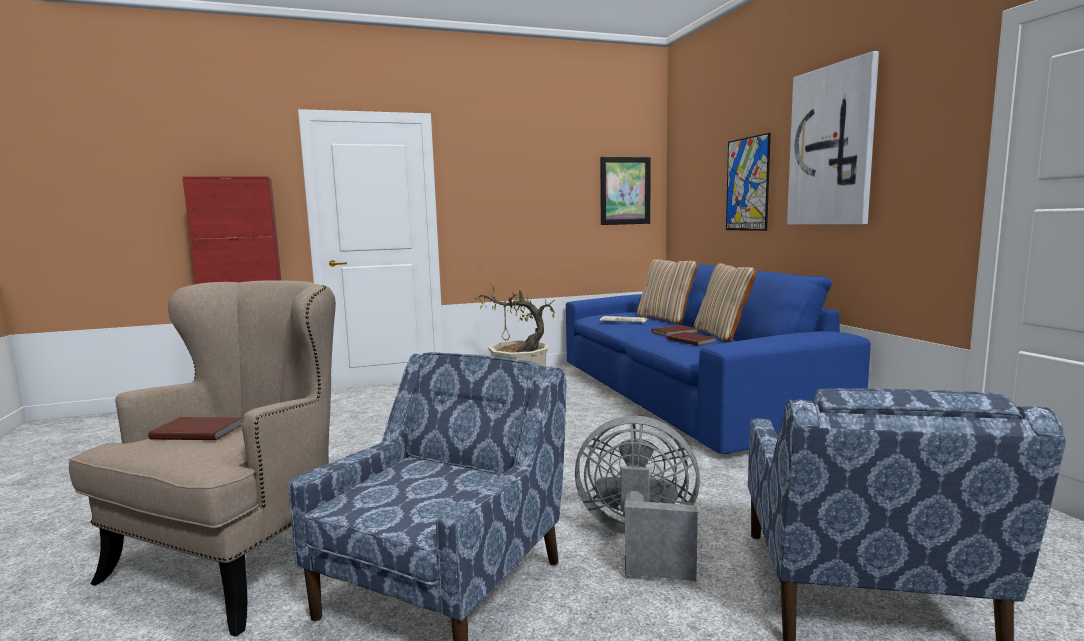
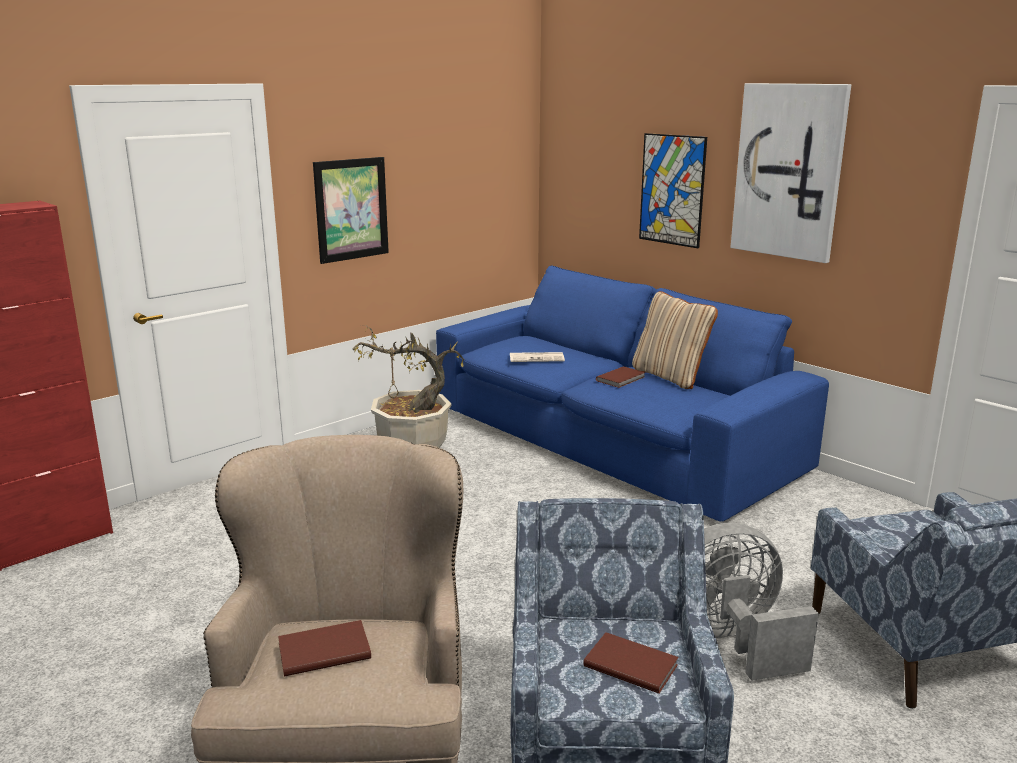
camera: 25 degrees left, 10 degrees up
(625, 191) = (496, 176): picture -> picture (351, 209)
(665, 319) = (578, 350): beige pillow -> none
(691, 340) = (652, 392): brown book -> brown book (630, 664)

